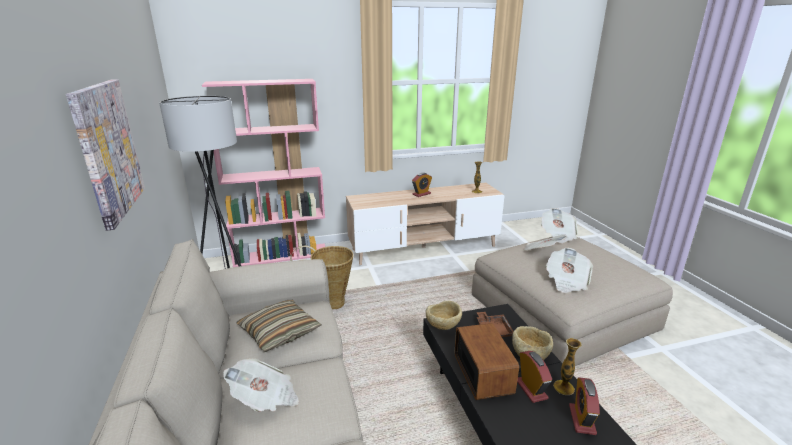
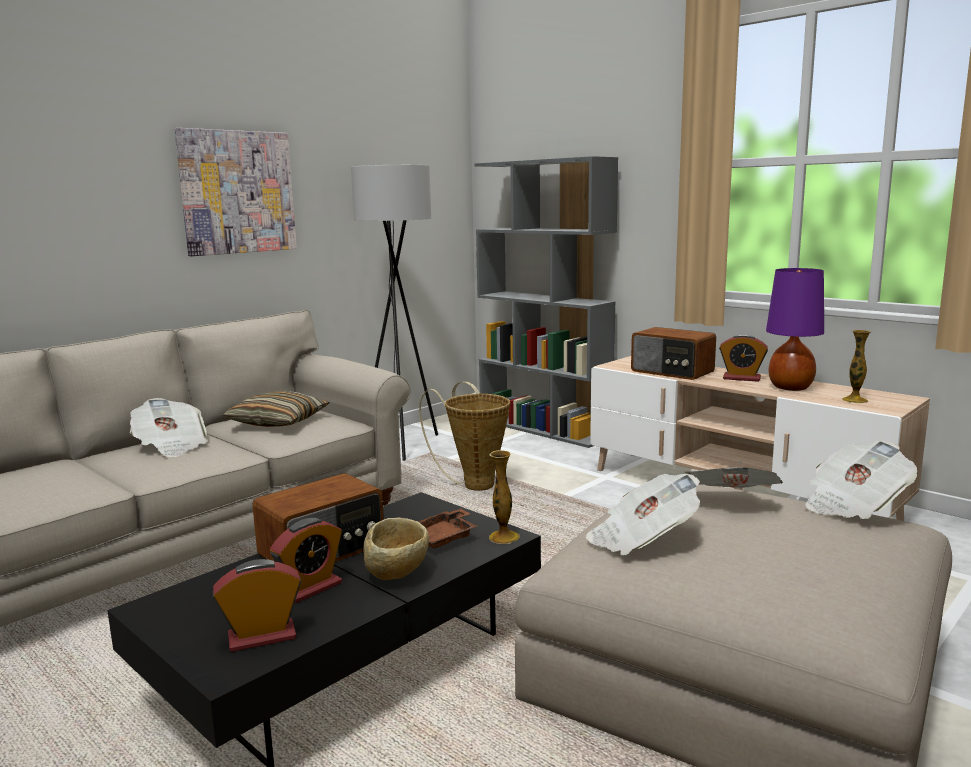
camera: 60 degrees right, 10 degrees down
(281, 255) = (544, 429): pink bookcase -> grey bookcase
(391, 200) = (672, 372): none -> radio
(443, 327) = (411, 506): beige bowl -> none
(447, 193) = (790, 387): none -> purple table lamp
(563, 387) = (334, 612): vase -> vase (504, 537)

